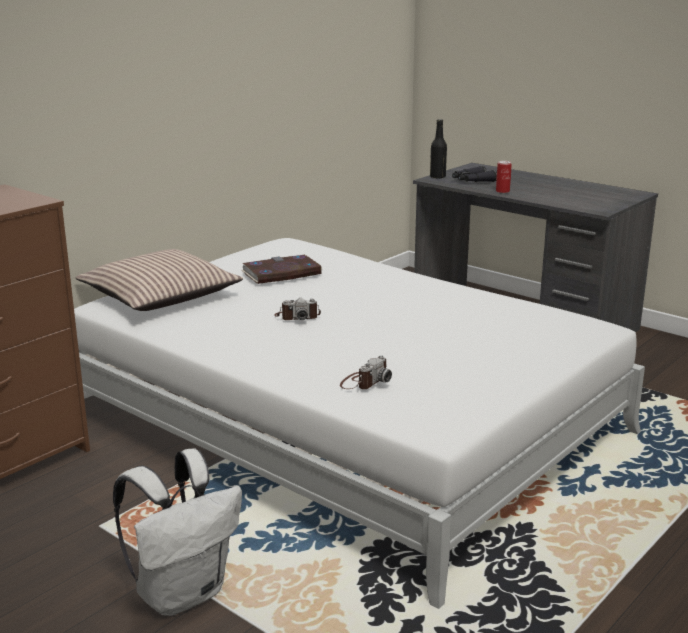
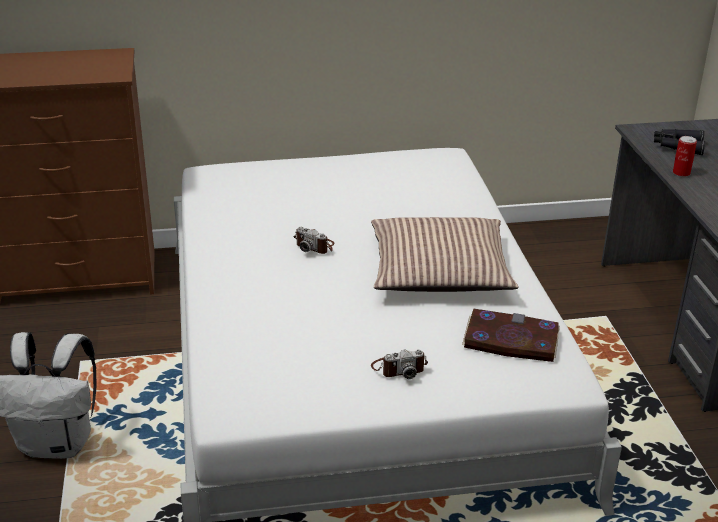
camera: 40 degrees right, 10 degrees up
(160, 296) = (256, 179): pillow -> pillow (439, 271)
(281, 273) = (378, 191): book -> book (510, 340)
(364, 382) = (256, 337): camera -> camera (399, 368)
(437, 177) = (650, 128): black bottle -> none

